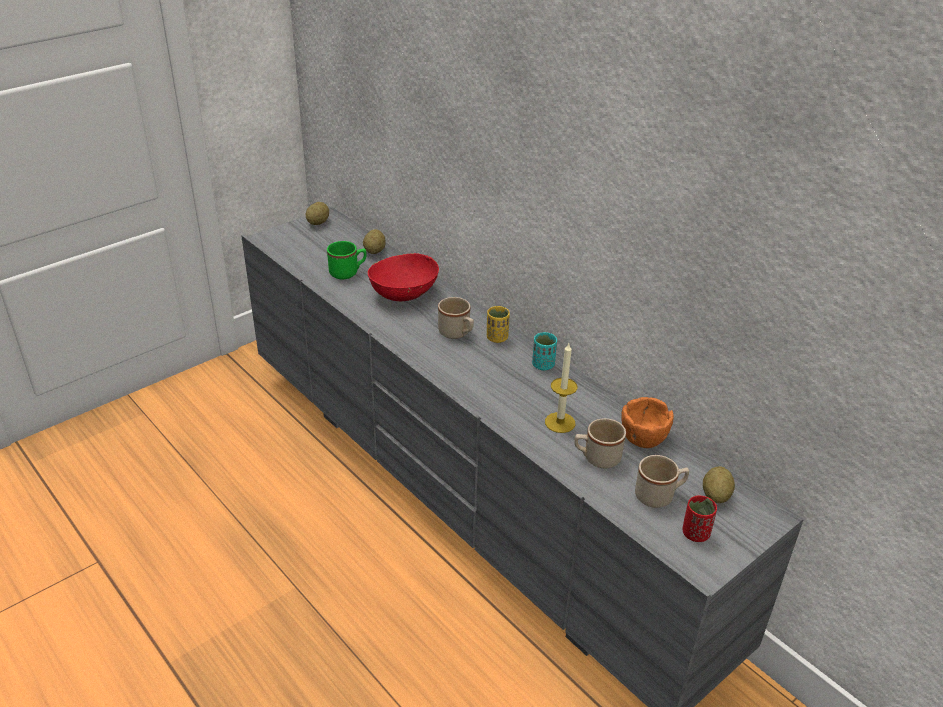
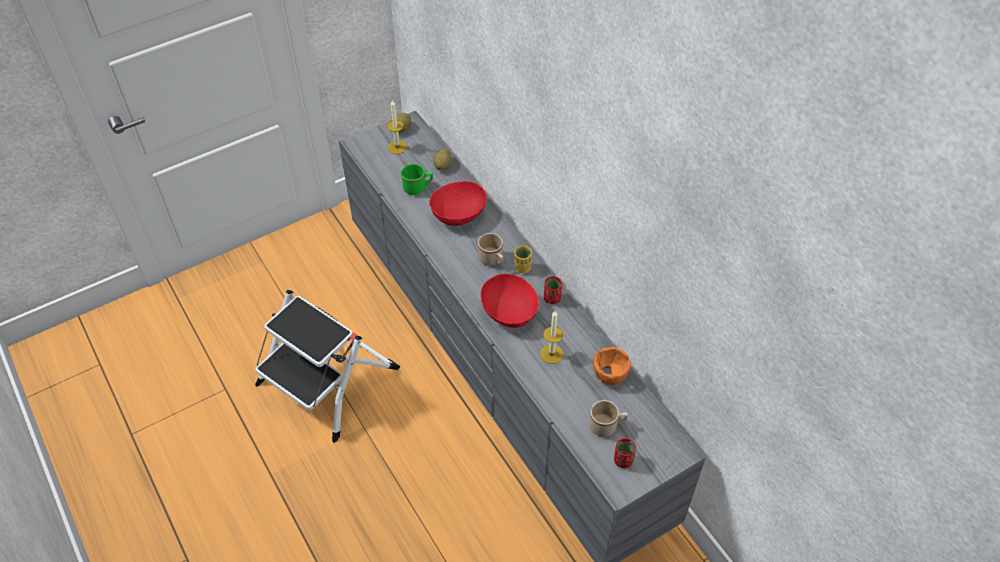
camera: 10 degrees right, 15 degrees up
(242, 535) = (328, 379): none -> step ladder
(315, 238) = (397, 147): none -> candle
(493, 383) = (510, 312): none -> red bowl
(543, 365) = (552, 298): turquoise cup -> red cup
(596, 458) = (570, 389): beige mug -> none
(715, 495) = (648, 431): potato -> none

